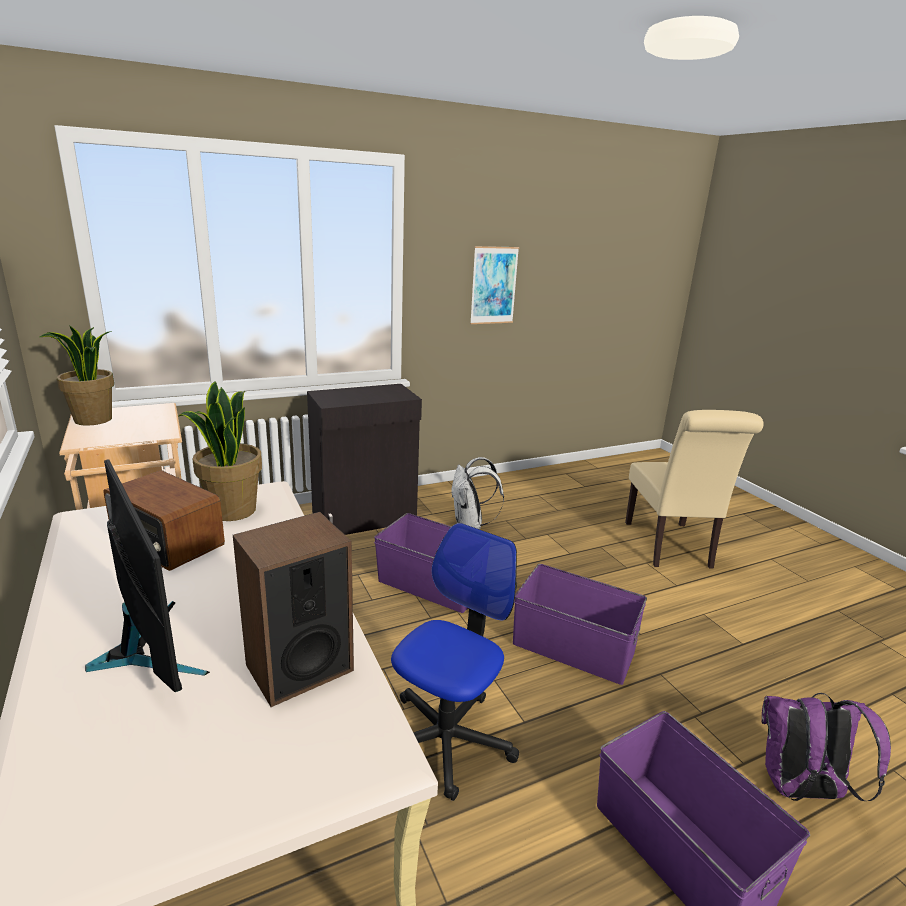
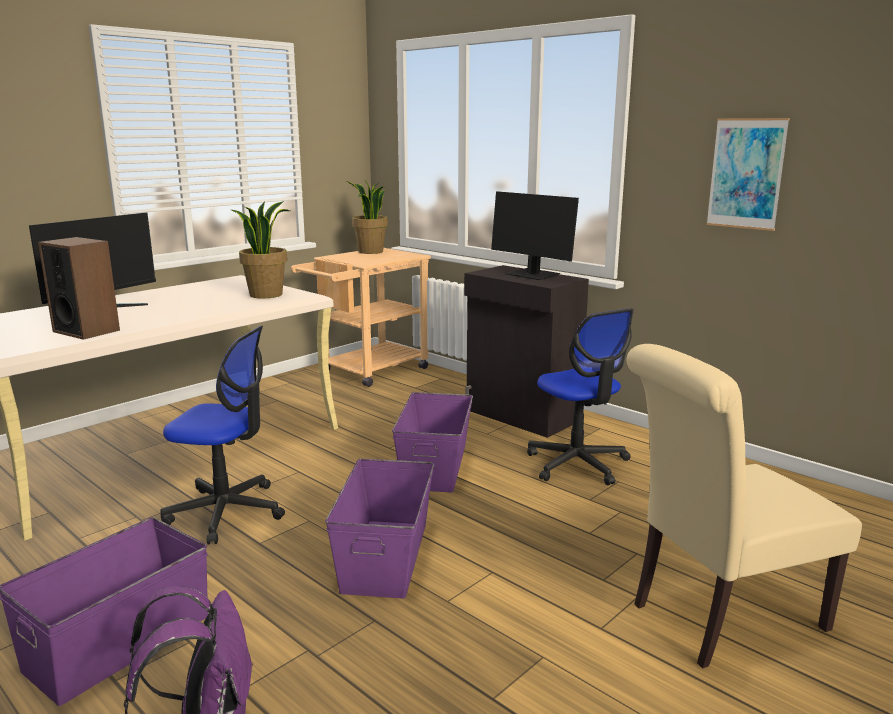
camera: 70 degrees right, 5 degrees down
(167, 543) = (214, 293): radio -> none
(367, 392) = (533, 275): none -> monitor
(470, 525) = (577, 464): white backpack -> office chair

